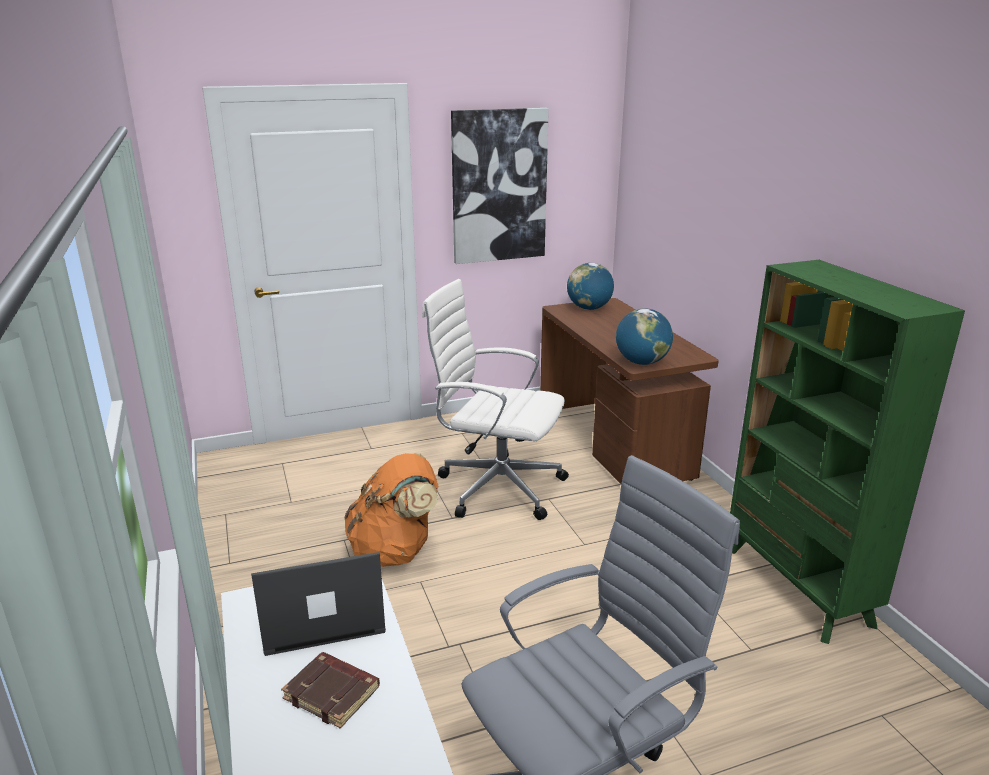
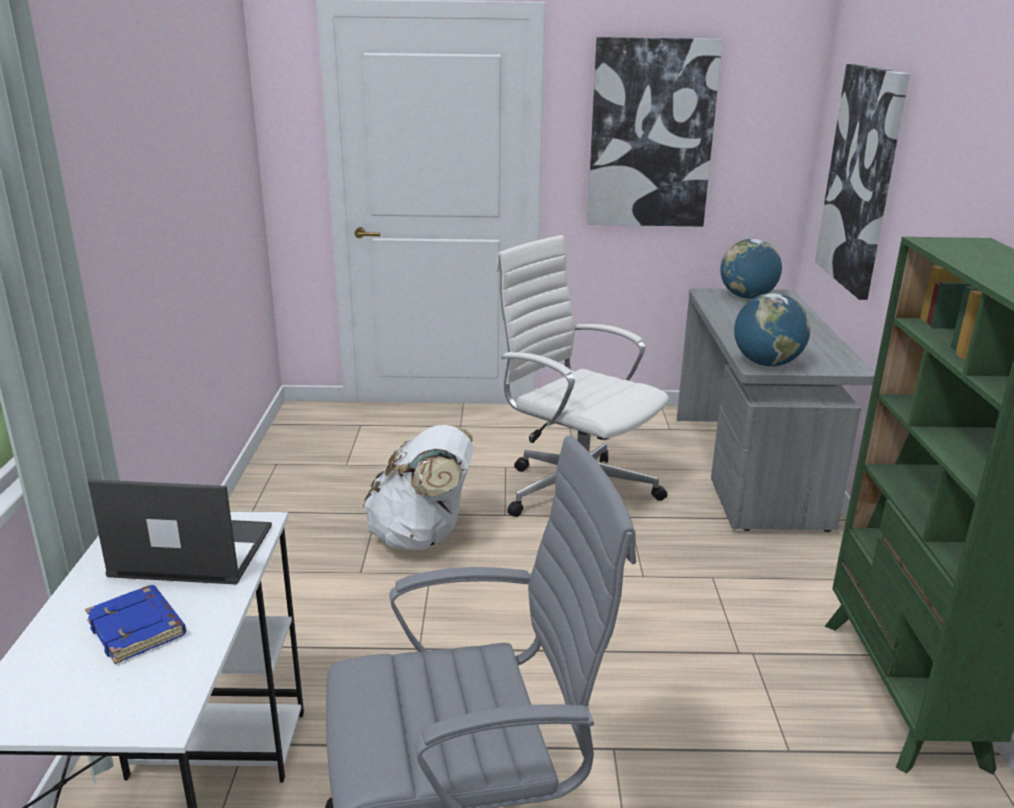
camera: 20 degrees right, 0 degrees up
(333, 693) = (138, 629): brown book -> blue book
(395, 551) = (422, 536): orange backpack -> white backpack
(615, 442) = (751, 469): brown desk -> grey desk
(675, 213) = (861, 179): none -> picture

